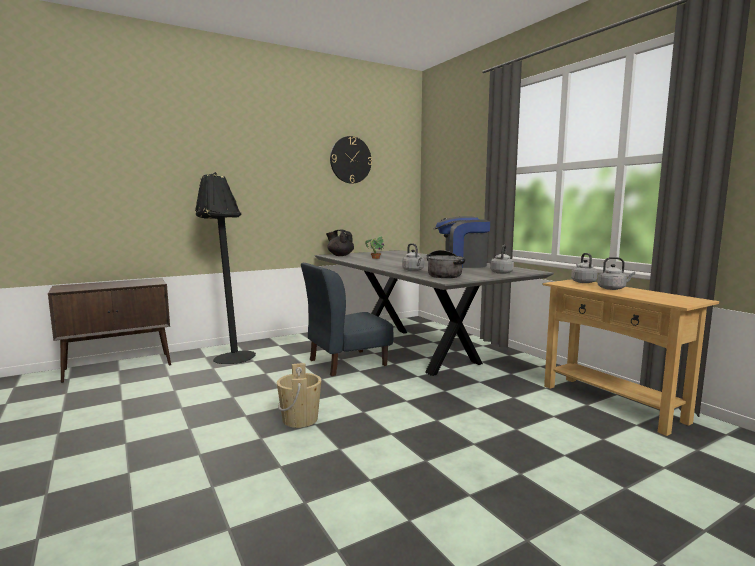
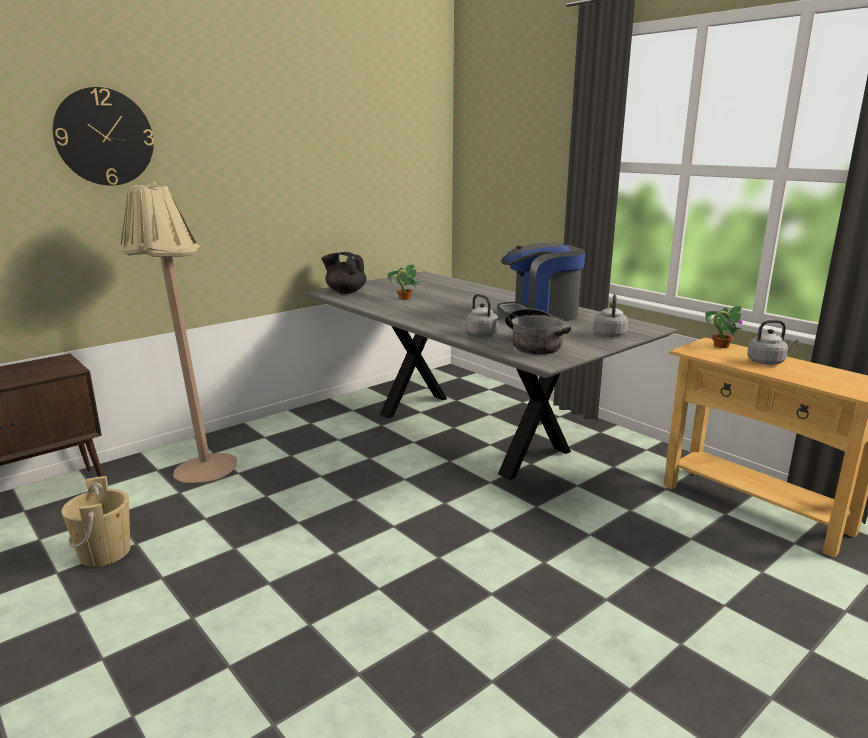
camera: 10 degrees left, 10 degrees up
(229, 356) = (195, 466): black floor lamp -> beige floor lamp
(300, 419) = (353, 582): beige bucket -> beige bucket (105, 552)
(346, 362) = (380, 464): blue chair -> none
(350, 160) = (351, 136): wall clock -> wall clock (104, 137)
(582, 282) = (720, 346): grey kettle -> potted plant

